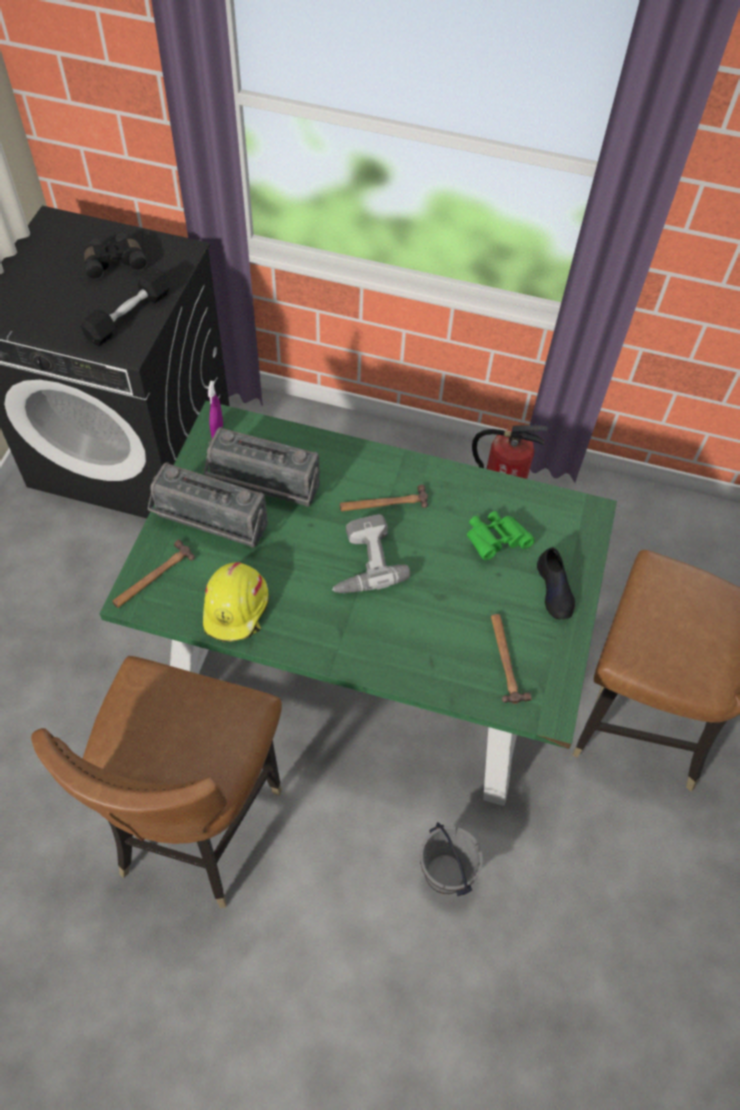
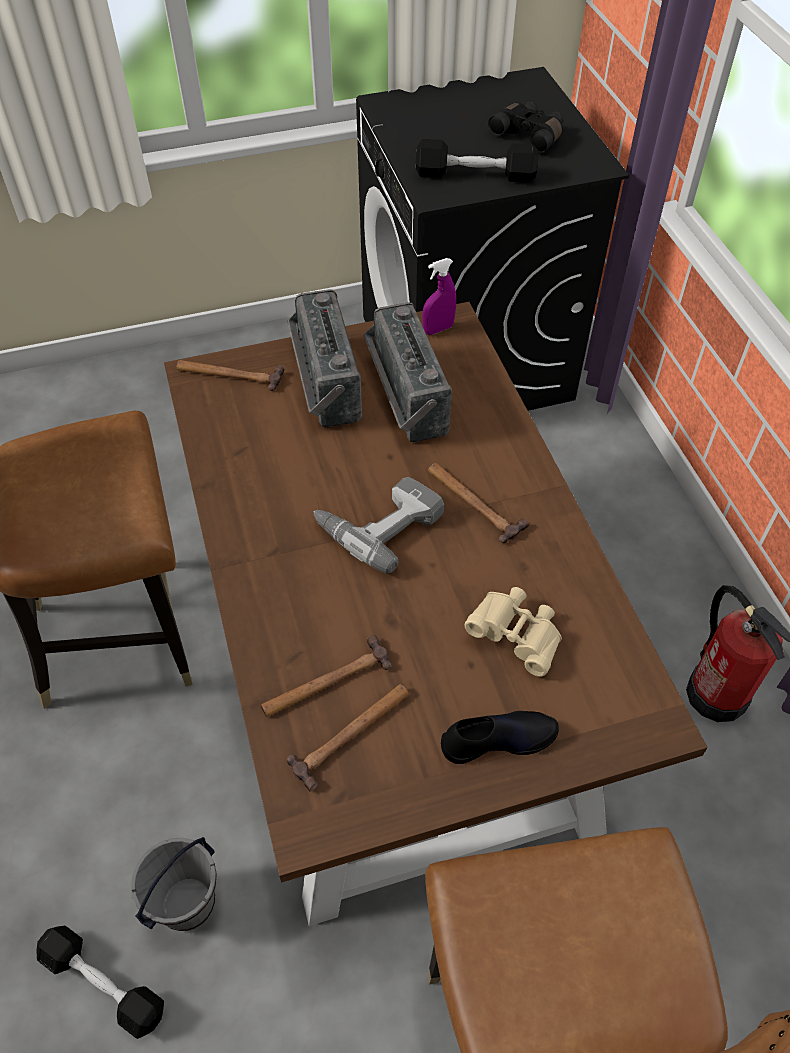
camera: 60 degrees right, 5 degrees down
(237, 608) = (240, 453): yellow hard hat -> none
(361, 657) = (391, 670): green dining table -> brown dining table
(461, 654) = (325, 682): none -> hammer
(467, 954) = (103, 984): none -> black dumbbell
(495, 541) = (516, 637): green binoculars -> beige binoculars
(554, 589) = (498, 739): black shoe -> black shoe turned 150 degrees counterclockwise

